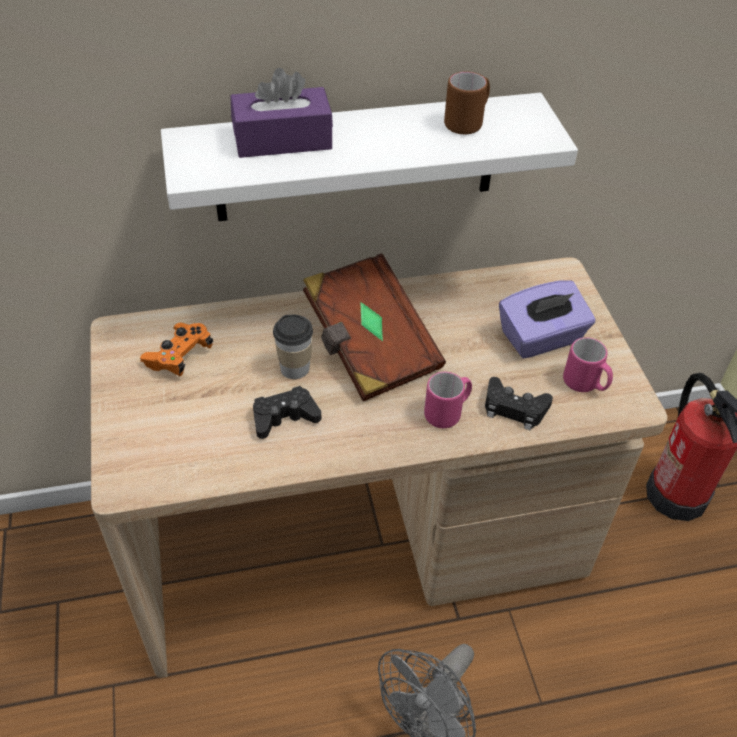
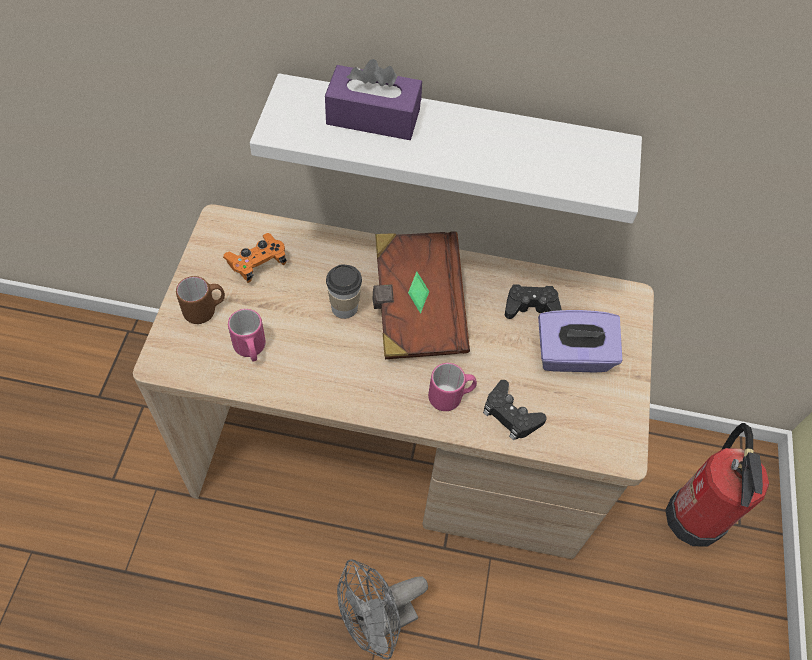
camera: 20 degrees right, 10 degrees up
(284, 417) = (314, 350): black game controller -> black game controller (531, 307)
(467, 123) = (549, 150): brown mug -> brown mug (205, 310)
(585, 385) = (587, 416): pink mug -> pink mug (251, 350)

